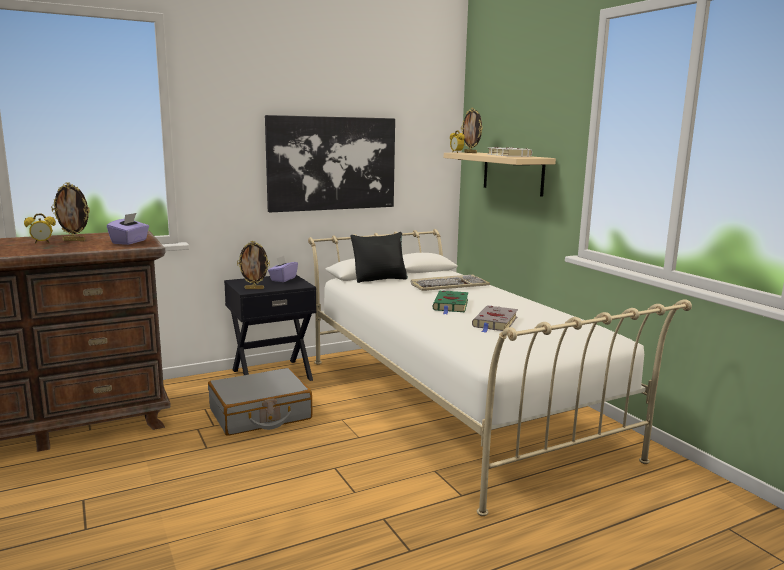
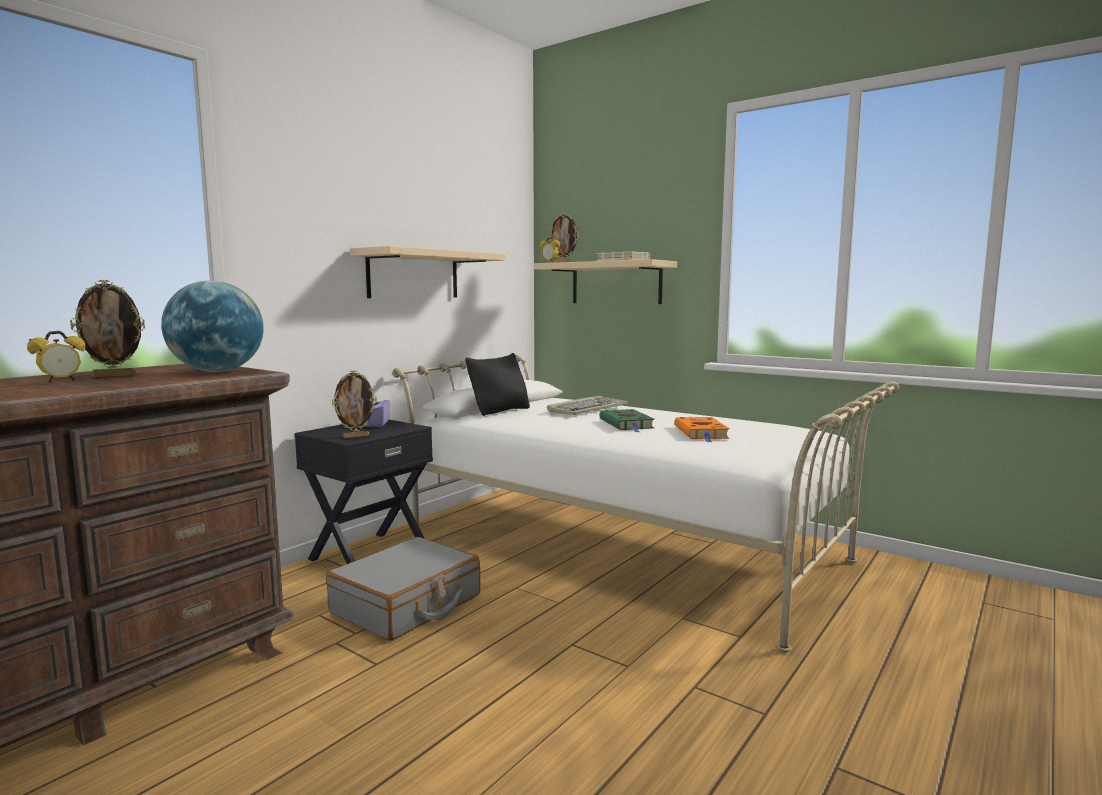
camera: 25 degrees left, 5 degrees down
(130, 242) = (217, 371): purple tissue box -> globe
(332, 163) = (413, 275): picture -> beige shelf
(495, 323) = (701, 433): grey book -> orange book

